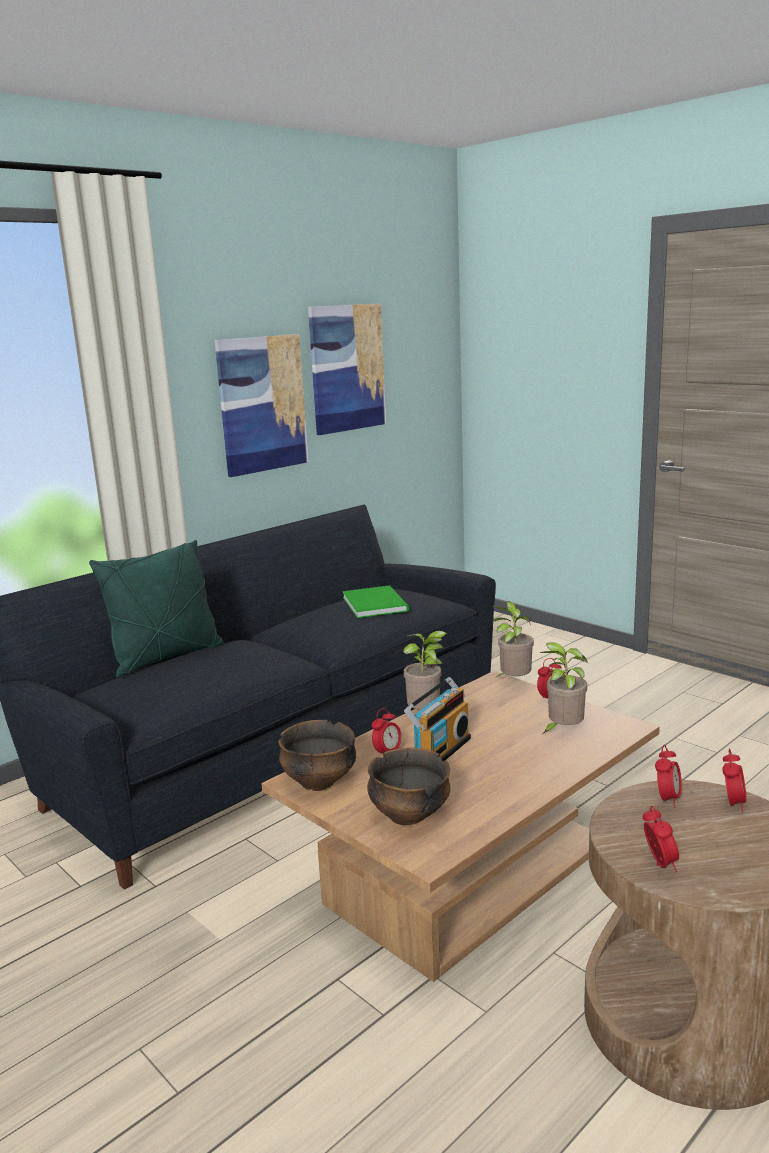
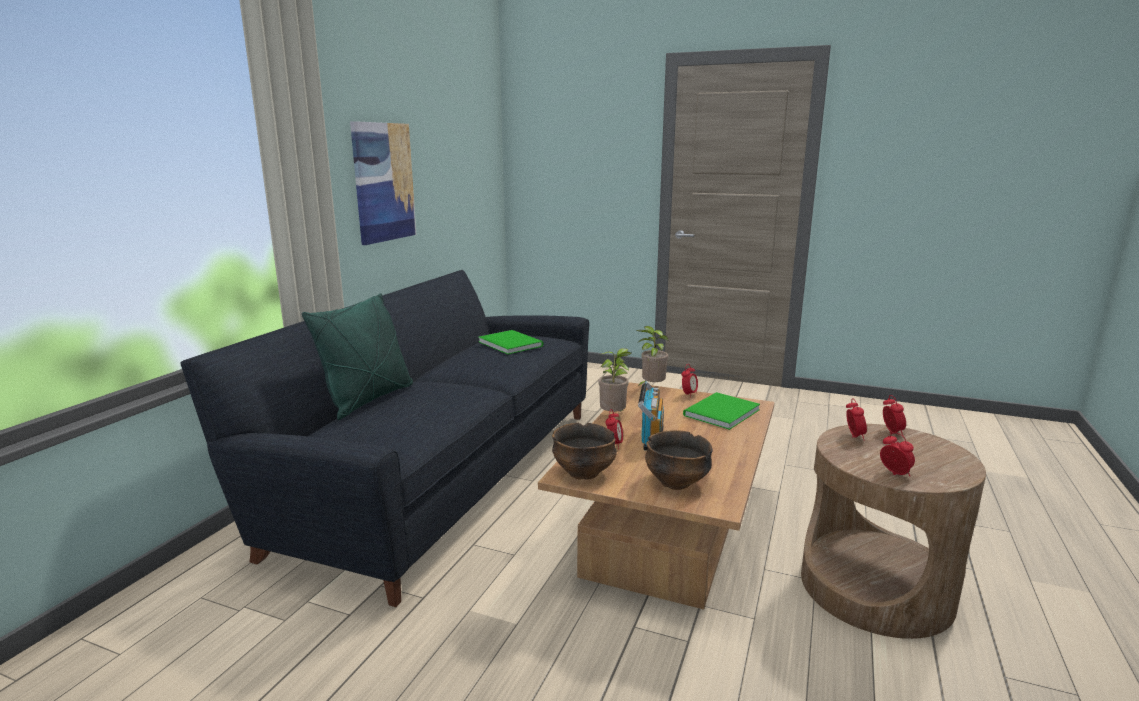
camera: 25 degrees left, 0 degrees up
(347, 368) = (437, 157): picture -> none
(563, 731) = (719, 413): potted plant -> green book

